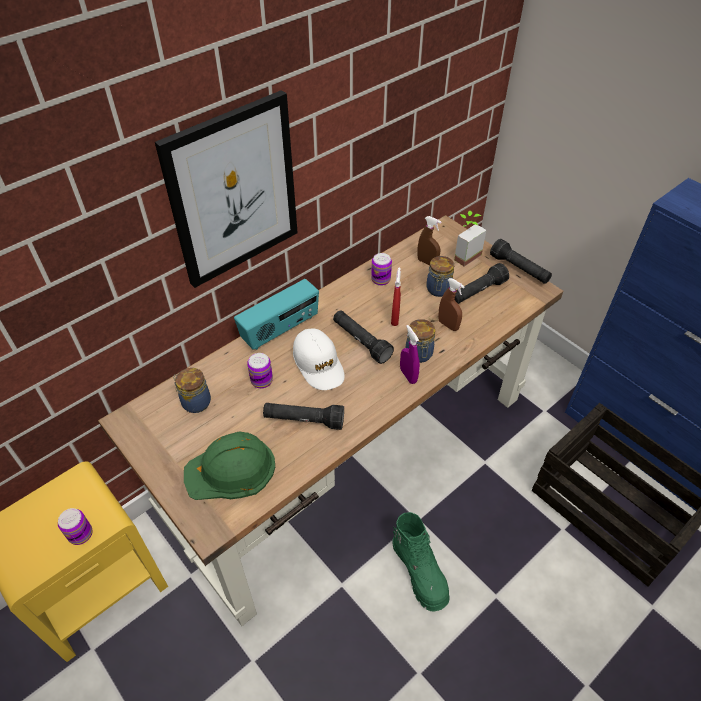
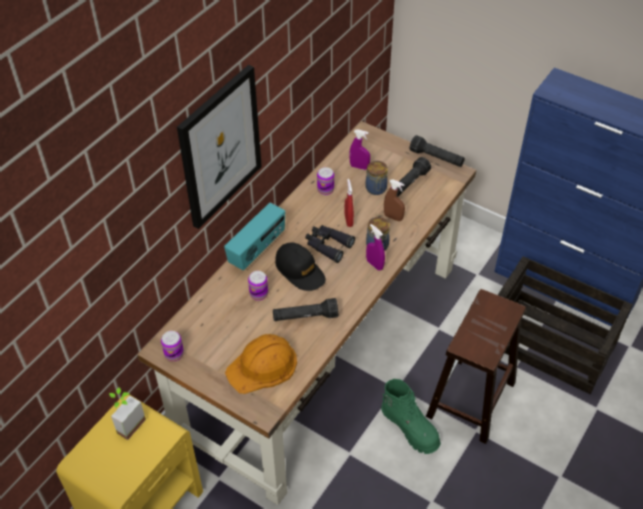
camera: 15 degrees left, 0 degrees up
(80, 534) = (150, 447): can -> can (174, 354)
(195, 402) = (211, 322): jar -> none
(231, 470) = (263, 366): green hard hat -> orange hard hat
(319, 364) = (300, 271): white cap -> black cap
(361, 342) = (327, 245): black flashlight -> black binoculars
(427, 262) = (359, 167): brown spray bottle -> purple spray bottle
(463, 254) = (387, 154): potted plant -> potted plant (126, 423)
(499, 557) = (470, 400): none -> brown stool

